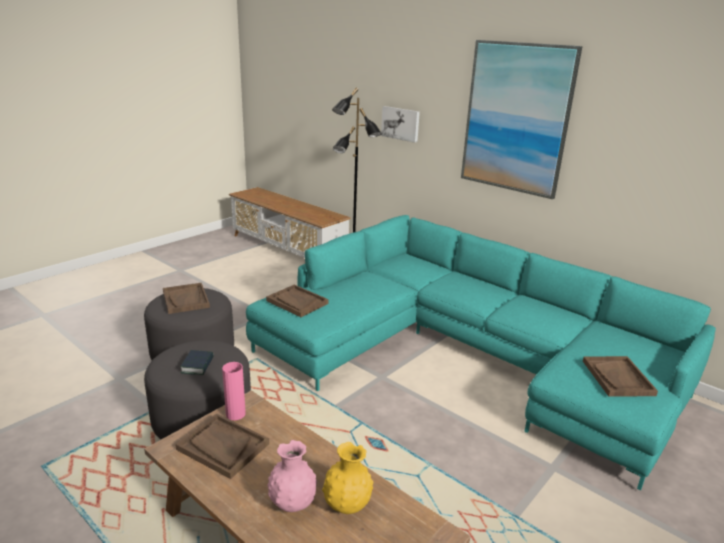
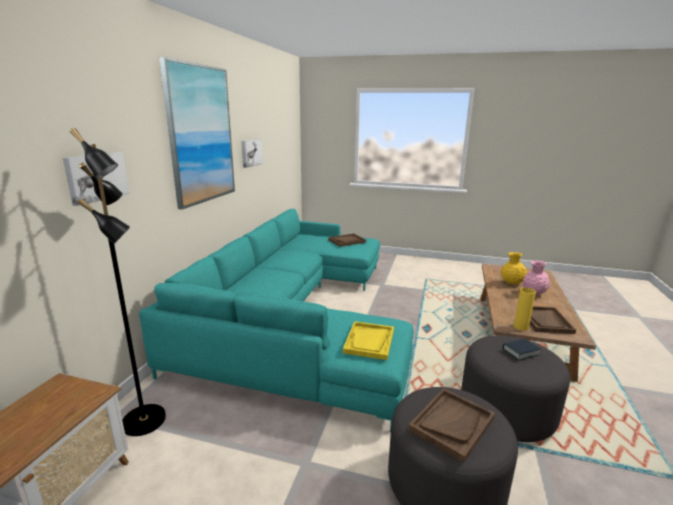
camera: 115 degrees left, 5 degrees down
(235, 414) = (520, 327): pink vase -> yellow vase
(297, 302) = (369, 341): brown tray -> yellow tray
(626, 167) = (251, 152): none -> picture

